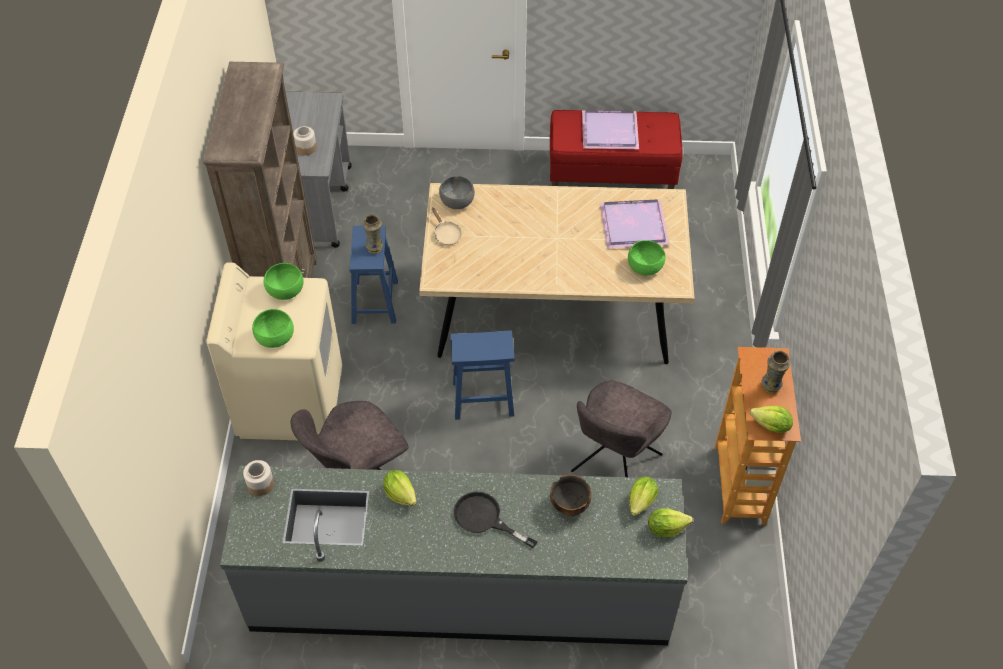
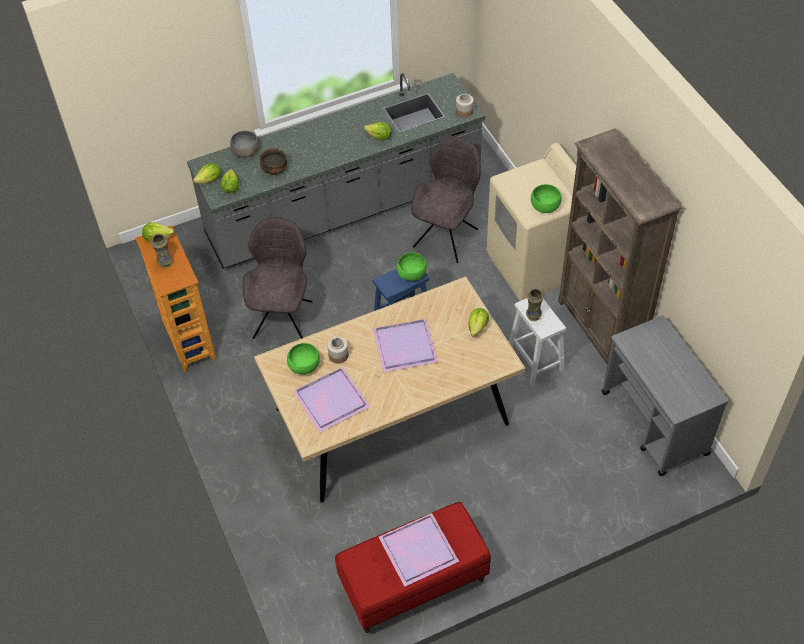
camera: 155 degrees right, 0 degrees up
(275, 338) = (524, 176): green bowl -> green bowl (411, 274)
(306, 147) = (652, 353): jar -> jar (338, 355)
(374, 301) = (535, 360): blue stool -> white stool
(446, 234) = (478, 327): beige frying pan -> lettuce
(457, 202) = (489, 359): grey bowl -> grey bowl (245, 152)
(485, 519) = (321, 145): black frying pan -> none
(532, 246) = (403, 346): none -> purple tray

